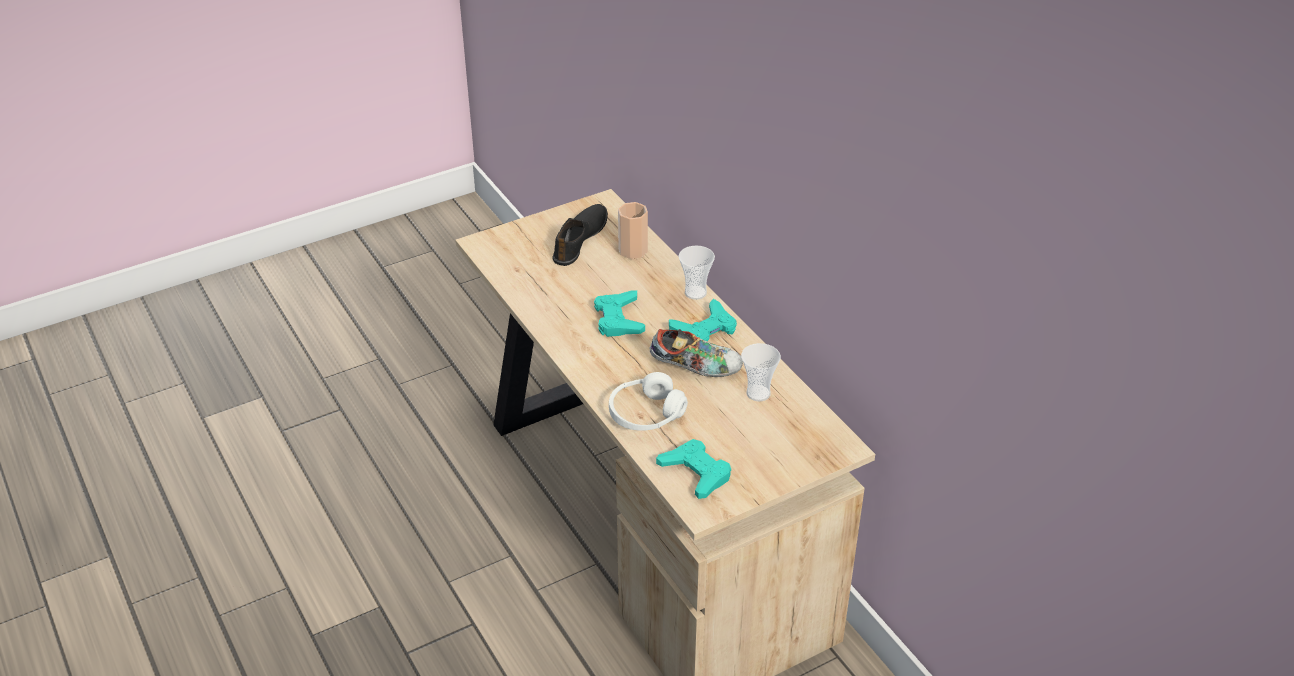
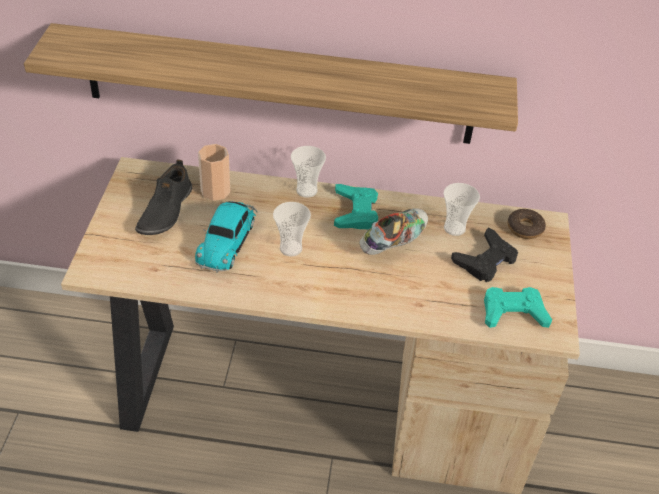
camera: 55 degrees left, 5 degrees up
(580, 240) = (164, 210): black shoe -> black shoe turned 135 degrees counterclockwise
(587, 285) = (227, 240): none -> toy car
(618, 319) = (291, 248): turquoise game controller -> cup
(646, 414) = (420, 300): white headphones -> none
(703, 177) = (279, 85): none -> shelf
(740, 429) = (485, 260): none -> black game controller
(815, 435) = (525, 228): none -> donut

